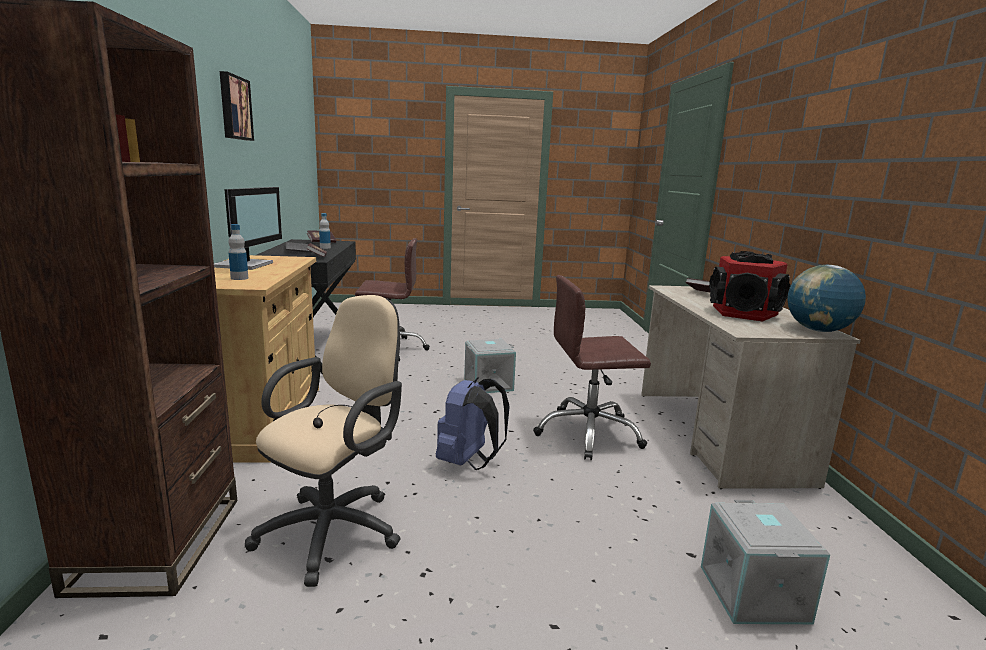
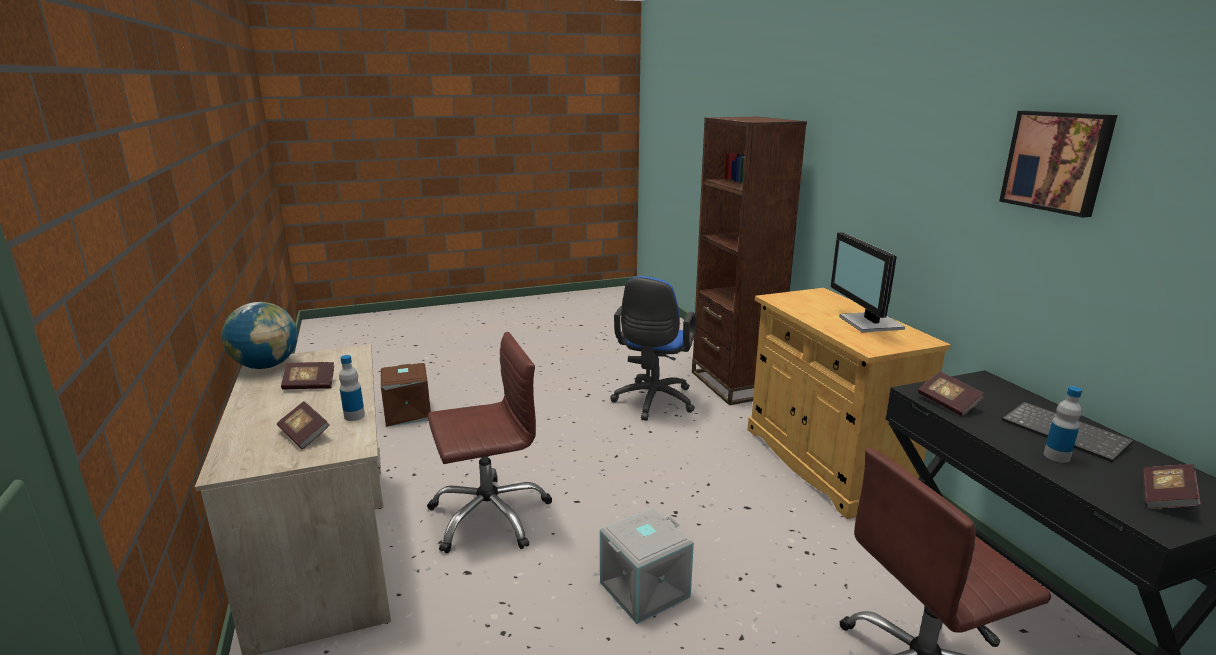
camera: 165 degrees right, 5 degrees up
(239, 278) = (808, 303): bottle -> bottle (354, 416)
(336, 529) = (652, 403): beige office chair -> blue office chair
(469, 462) = (600, 458): blue backpack -> none
(744, 313) = (310, 385): speaker -> book
(755, 594) = (407, 413): grey storage box -> brown storage box

